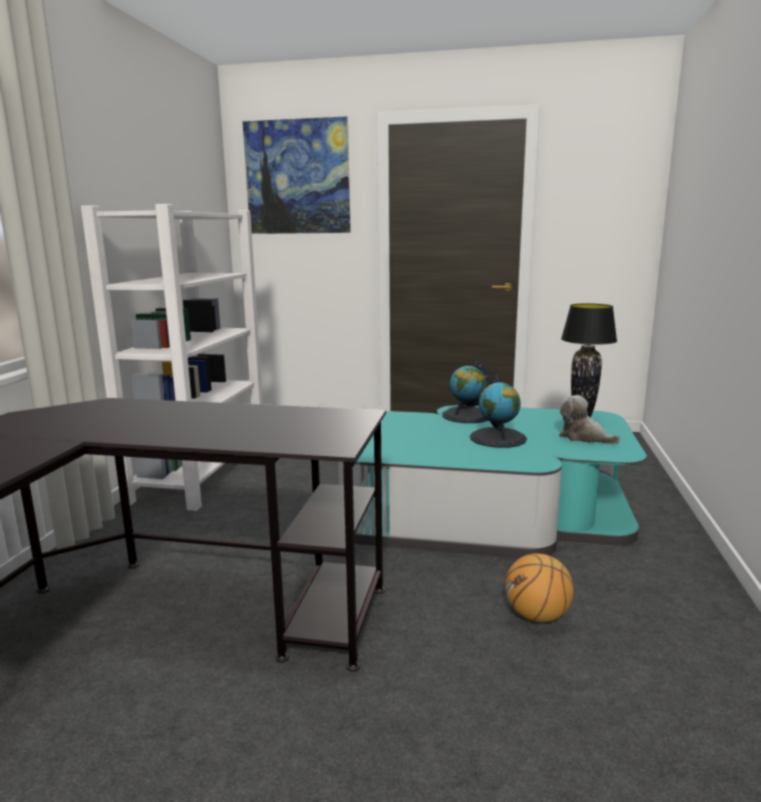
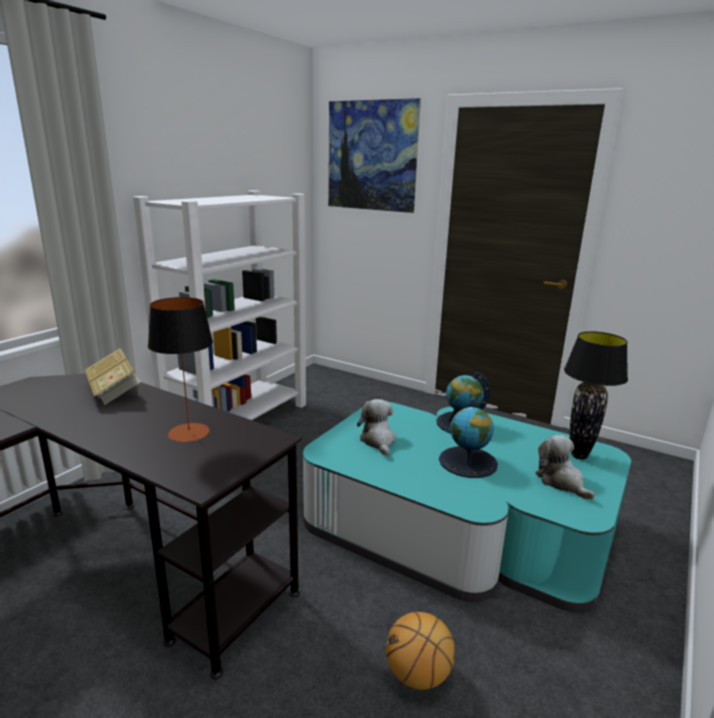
camera: 20 degrees right, 5 degrees up
(136, 408) = (114, 391): none -> book
(270, 421) = (189, 432): none -> table lamp
(404, 437) = (378, 441): none -> plush toy

